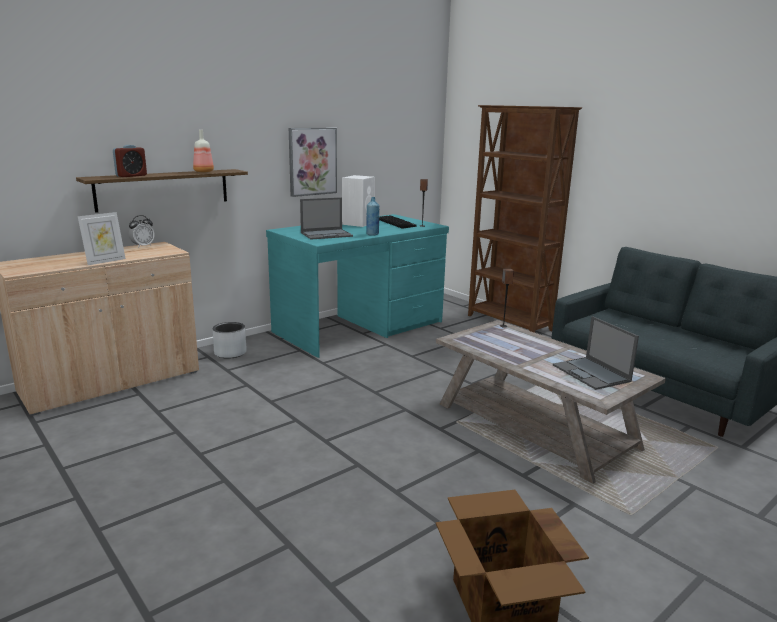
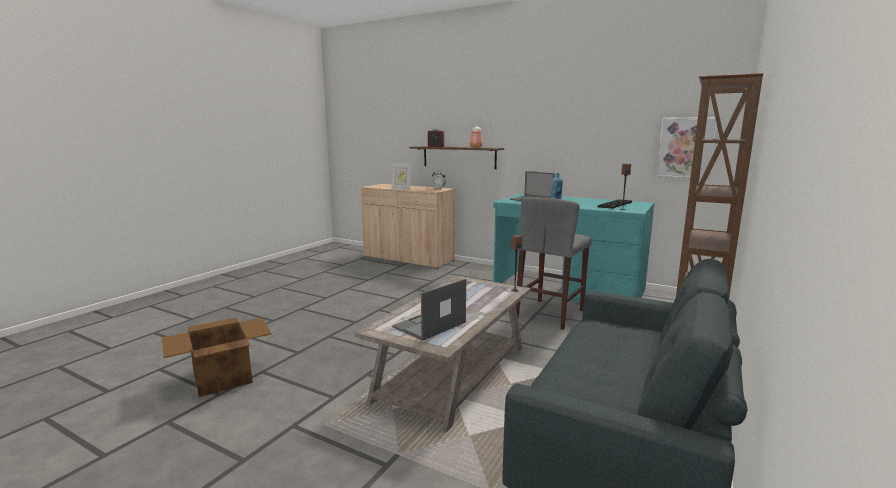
camera: 70 degrees right, 5 degrees down
(230, 353) = (471, 269): grey planter -> none
(312, 161) = (567, 146): picture -> picture (685, 147)
(358, 223) = (588, 200): white speaker -> none
(420, 351) = (550, 314): none -> grey stool

